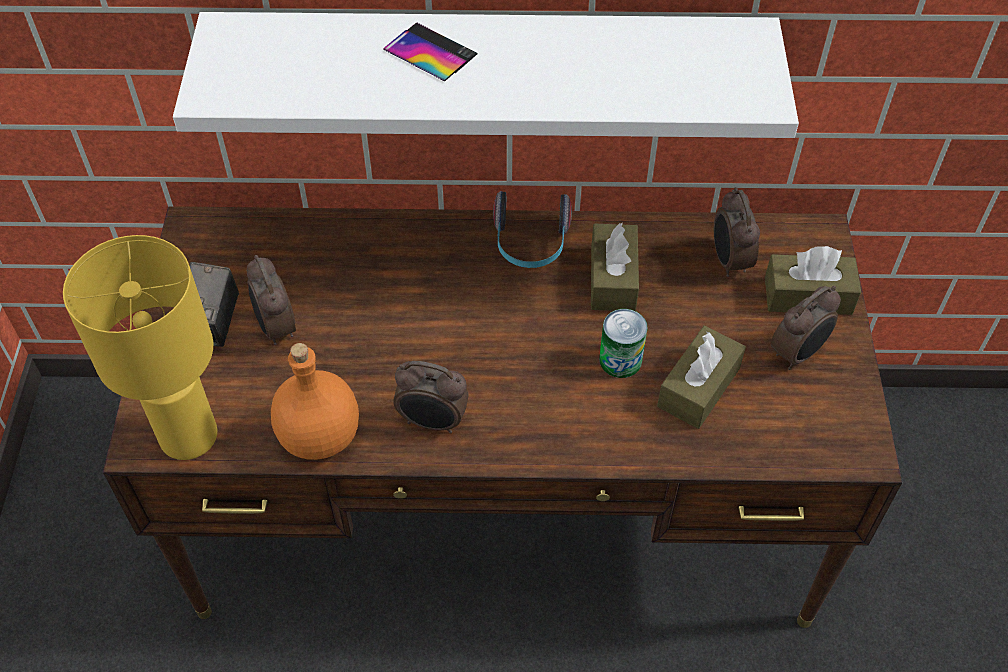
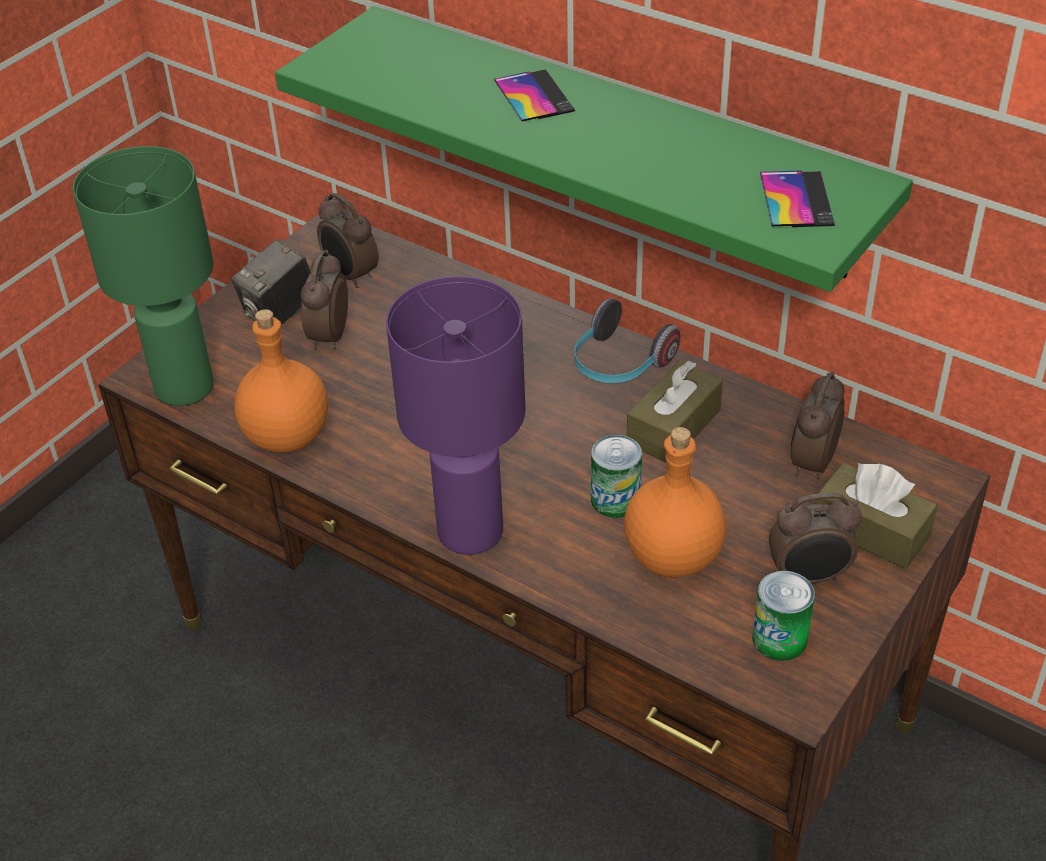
camera: 35 degrees right, 10 degrees down
(187, 437) = (182, 388): yellow table lamp -> green table lamp
(432, 422) = (392, 470): alarm clock -> alarm clock (350, 276)
(489, 61) = (618, 140): white shelf -> green shelf
(539, 443) = (472, 532): none -> purple table lamp
(698, 387) = (673, 558): brown tissue box -> orange bottle
(717, 69) = (796, 199): none -> phone
(817, 412) = (779, 639): none -> can

